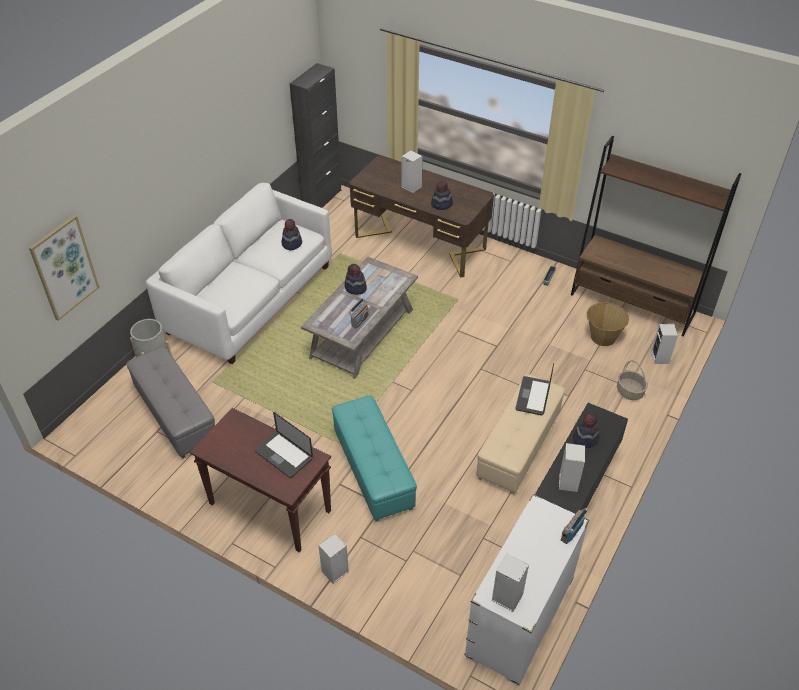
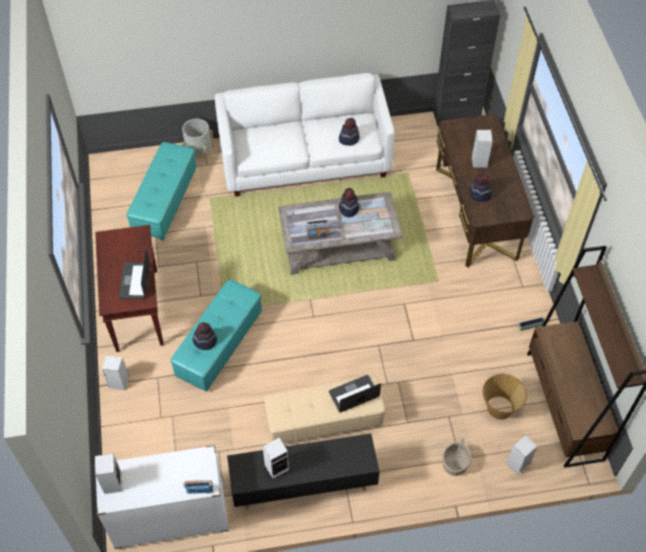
camera: 50 degrees right, 10 degrees up
(64, 268) = (136, 50): picture -> none
(174, 414) = (165, 201): grey ottoman -> turquoise ottoman
(585, 438) = (331, 453): hat -> hat (205, 341)

